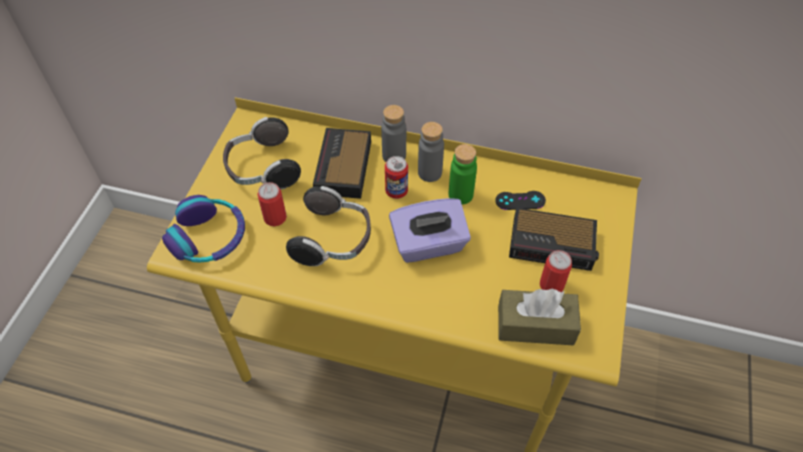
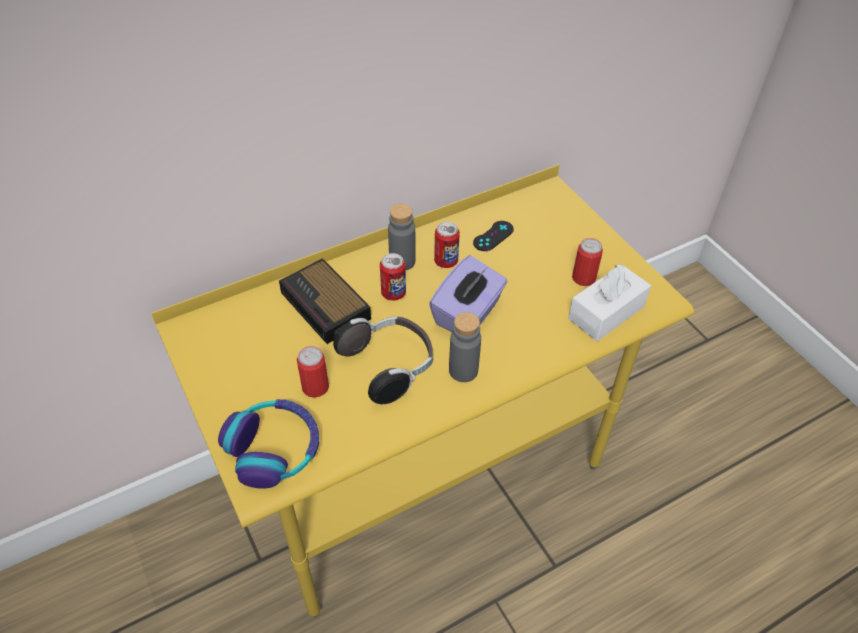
camera: 45 degrees left, 5 degrees down
(262, 169) = (251, 357): headphones -> none
(394, 156) = (357, 268): grey bottle -> grey bottle (463, 370)
(460, 195) = (446, 261): green bottle -> can
(535, 325) = (606, 312): brown tissue box -> white tissue box
(553, 244) = (551, 250): alarm clock -> none

